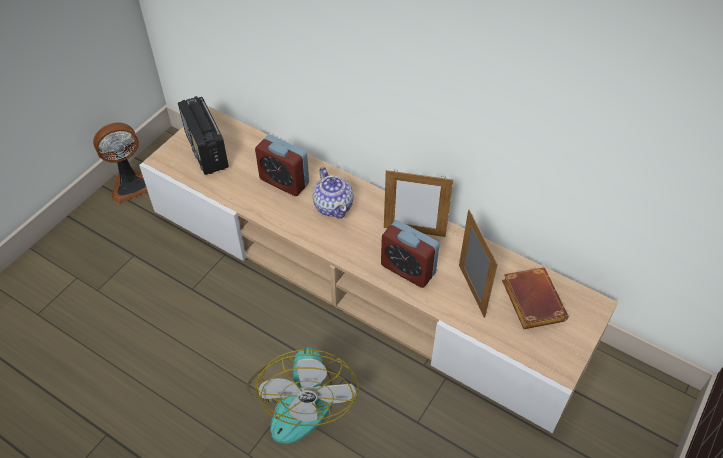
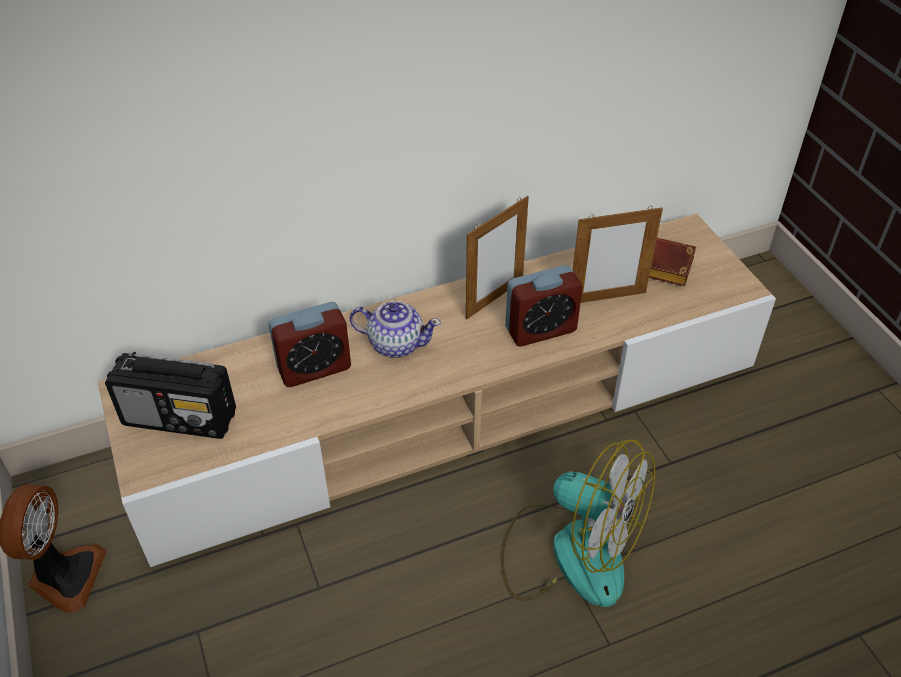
camera: 55 degrees left, 5 degrees down
(471, 290) = (607, 298): picture frame -> picture frame turned 150 degrees clockwise

